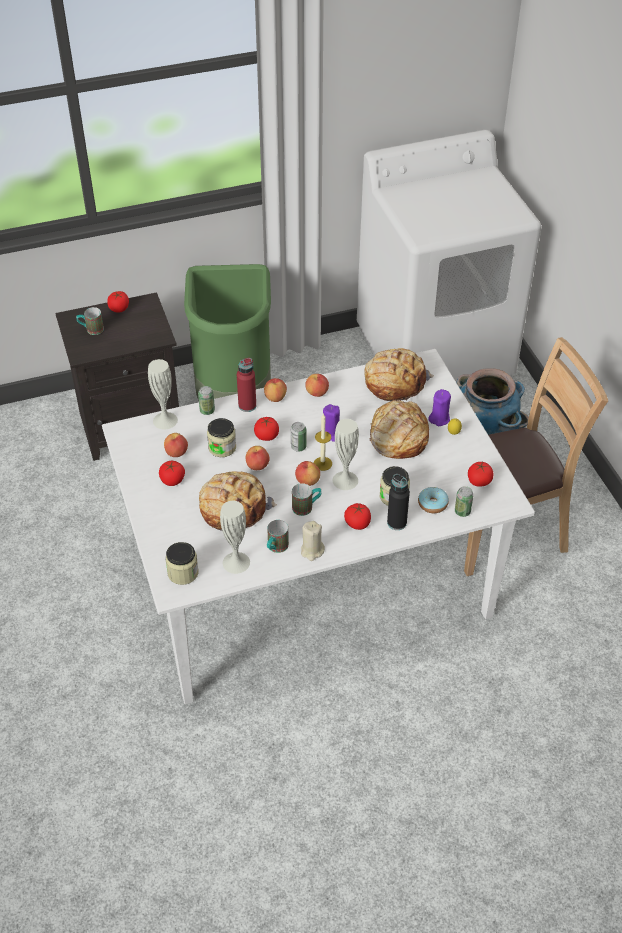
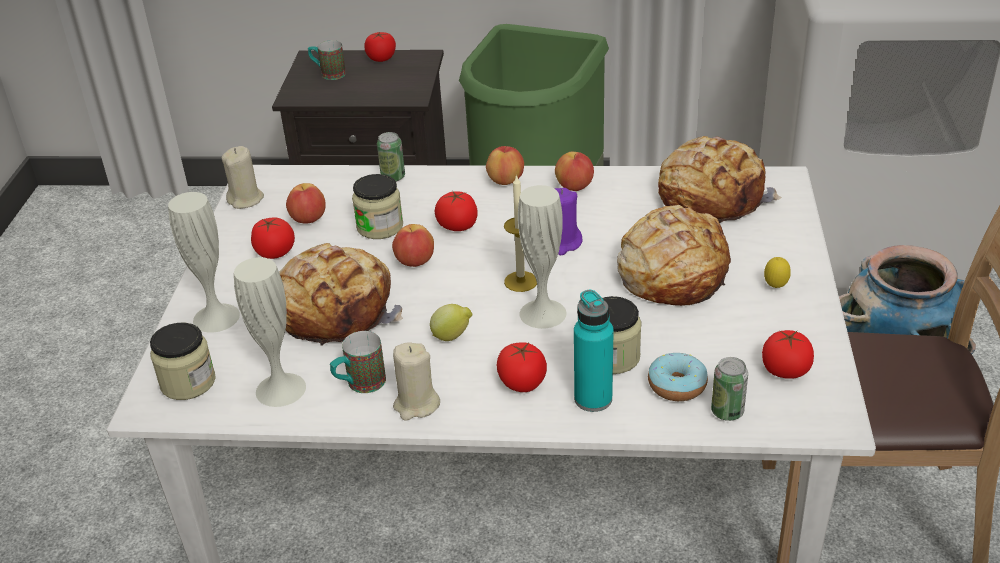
camera: 25 degrees right, 10 degrees down
(128, 448) = (246, 199): none -> beige candle
(165, 420) = (324, 177): white vase -> white vase (216, 317)
(247, 406) = (456, 182): red bottle -> none
(298, 447) = (497, 250): can -> none
(306, 507) = (452, 337): mug -> lemon
(307, 481) = (479, 300): apple -> none
(396, 523) = (593, 399): black bottle -> turquoise bottle
(439, 418) = (760, 261): purple candle -> none

